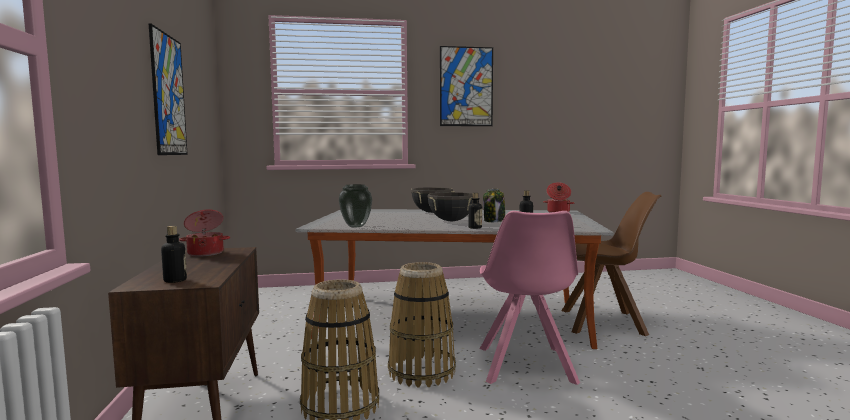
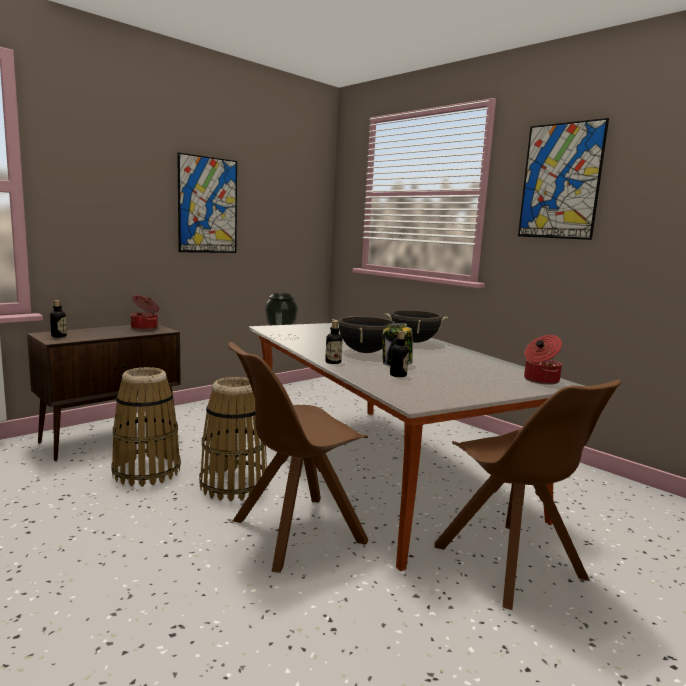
camera: 55 degrees right, 5 degrees up
(525, 366) = (294, 532): pink chair -> brown chair

